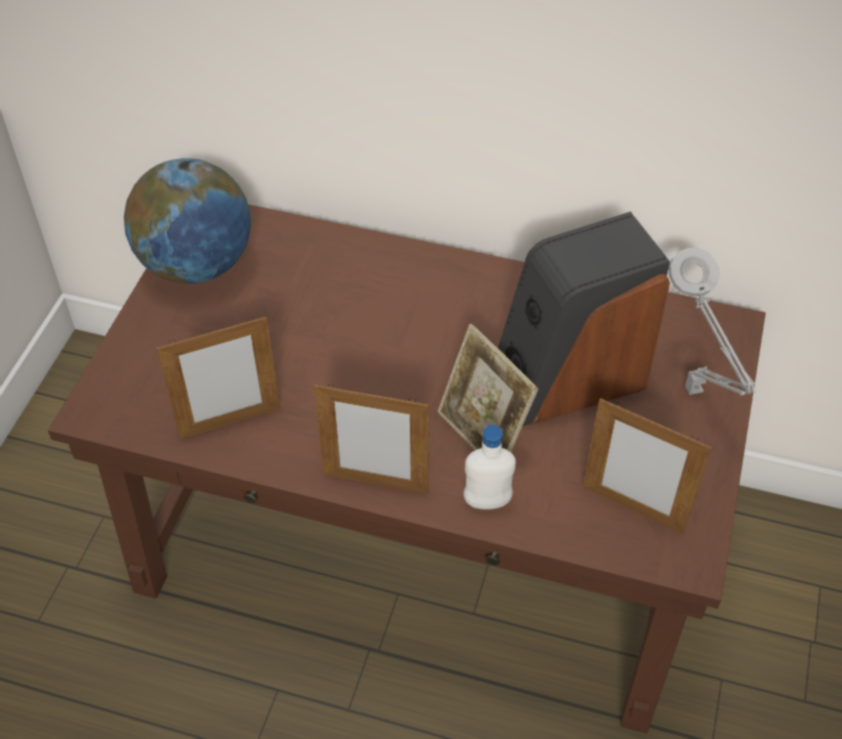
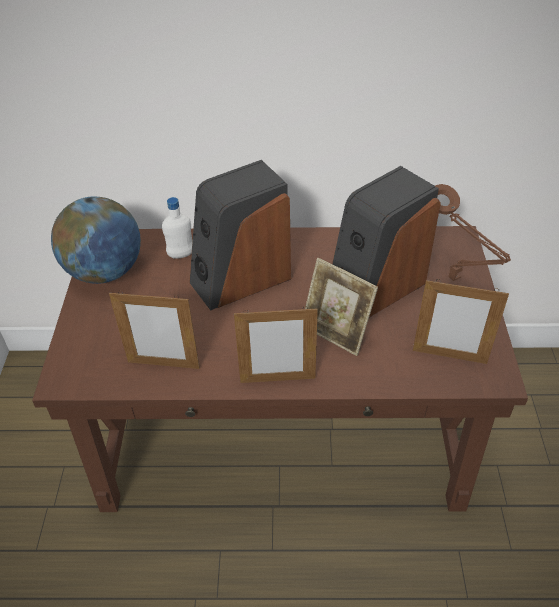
camera: 15 degrees left, 5 degrees down
(230, 422) = (163, 365): picture frame -> picture frame turned 45 degrees clockwise
(379, 319) = (240, 279): none -> speaker
(487, 502) = (356, 374): white bottle -> white bottle (181, 254)
(695, 394) = (456, 280): grey table lamp -> brown table lamp

